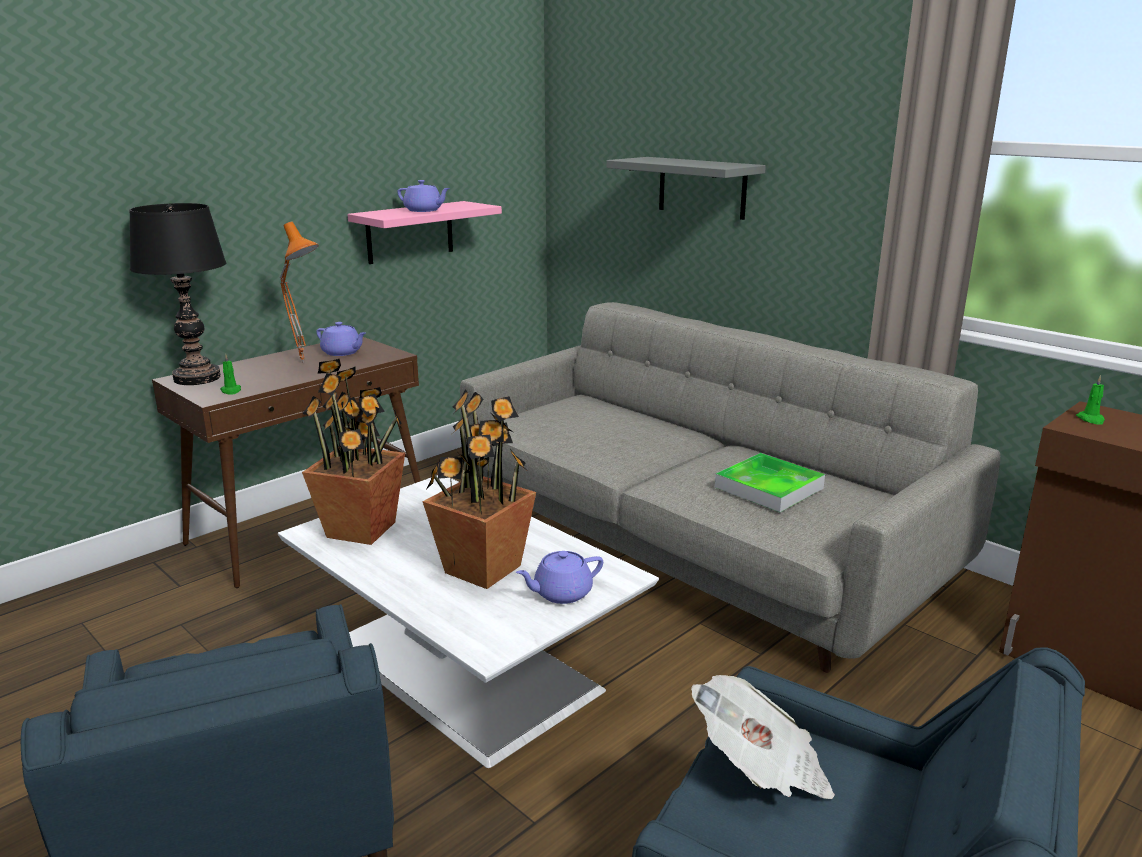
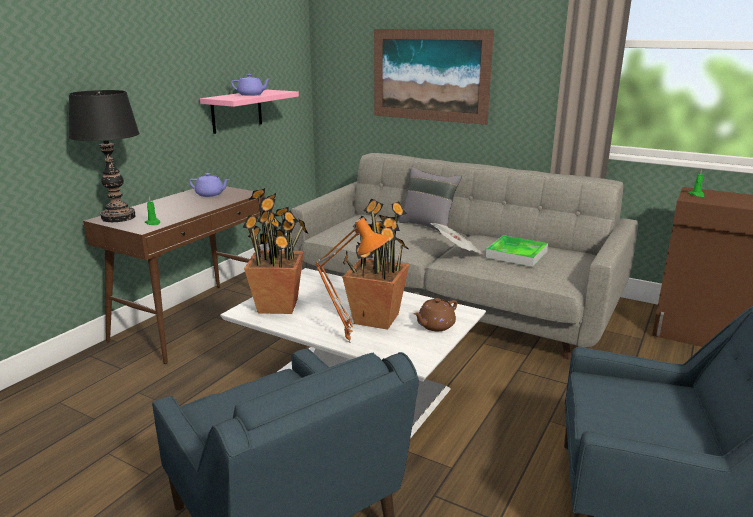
camera: 15 degrees left, 0 degrees up
(305, 362) = (189, 202): orange table lamp -> orange table lamp (350, 341)
(561, 593) = (435, 326): purple teapot -> brown teapot
(666, 424) = (428, 226): none -> grey pillow
(702, 187) = (430, 75): grey shelf -> picture
(761, 768) = (612, 399): newspaper -> newspaper (457, 252)

